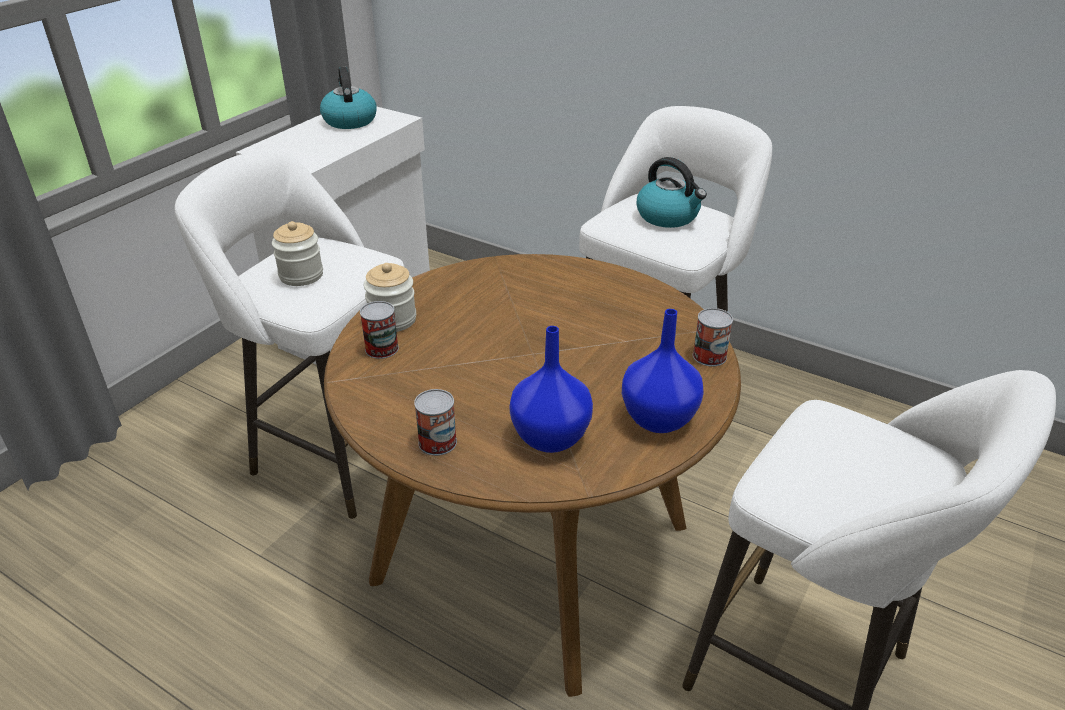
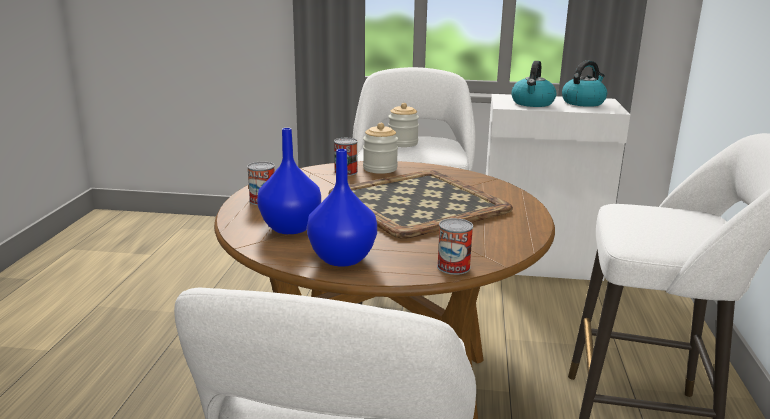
camera: 65 degrees right, 15 degrees down
(530, 326) = (418, 202): none -> tray
(668, 216) = (675, 224): kettle -> kettle (532, 103)

